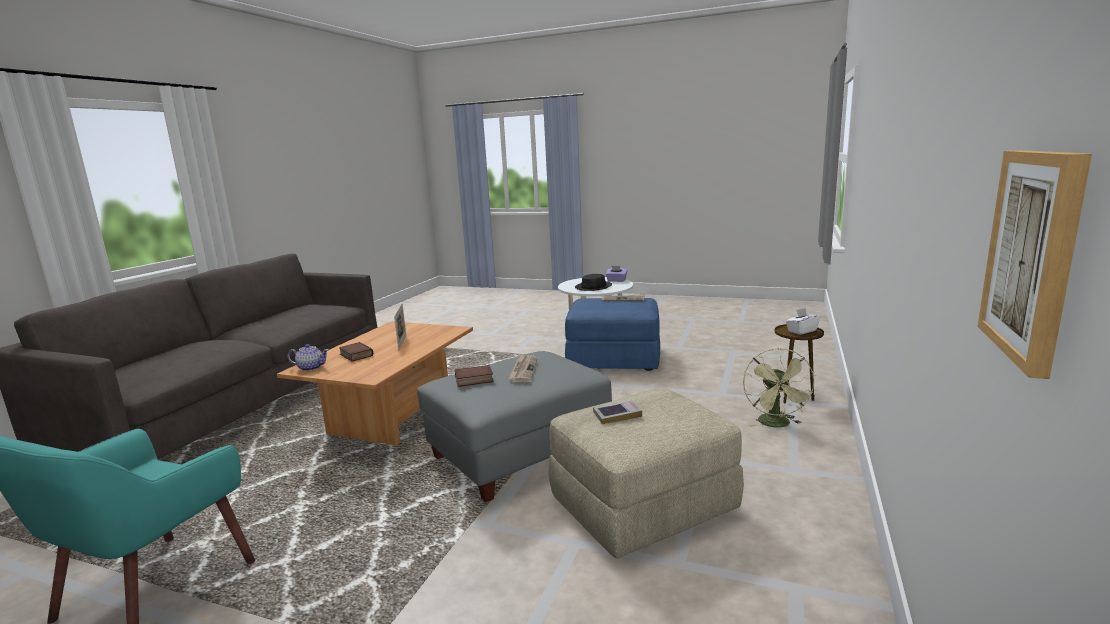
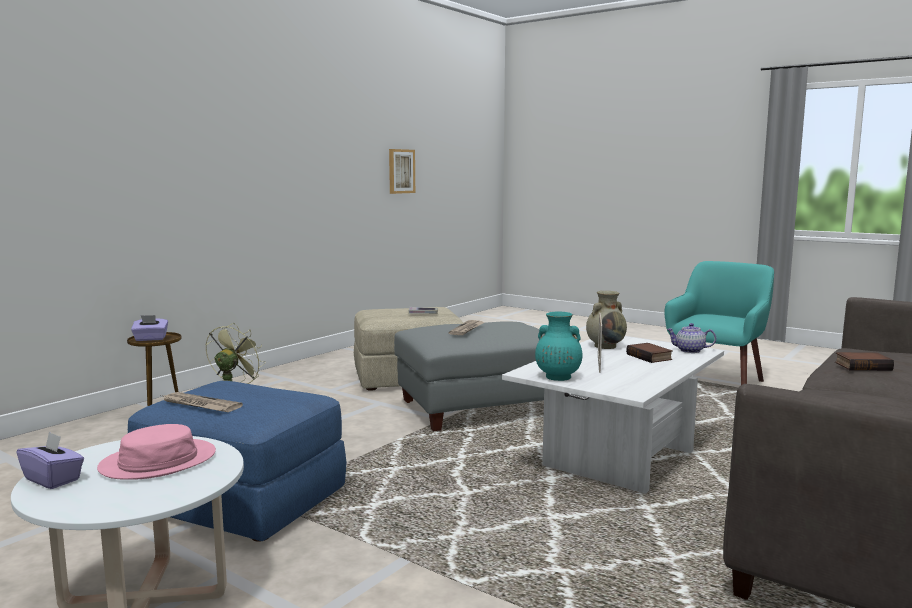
camera: 165 degrees left, 5 degrees down
(385, 363) = (606, 346): none -> beige vase
(393, 420) = (615, 457): brown coffee table -> white coffee table
(435, 329) = (557, 377): none -> turquoise vase
(473, 380) = (514, 327): book -> book (863, 366)
(593, 287) = (158, 461): black hat -> pink hat
(801, 331) = (150, 339): white tissue box -> purple tissue box

